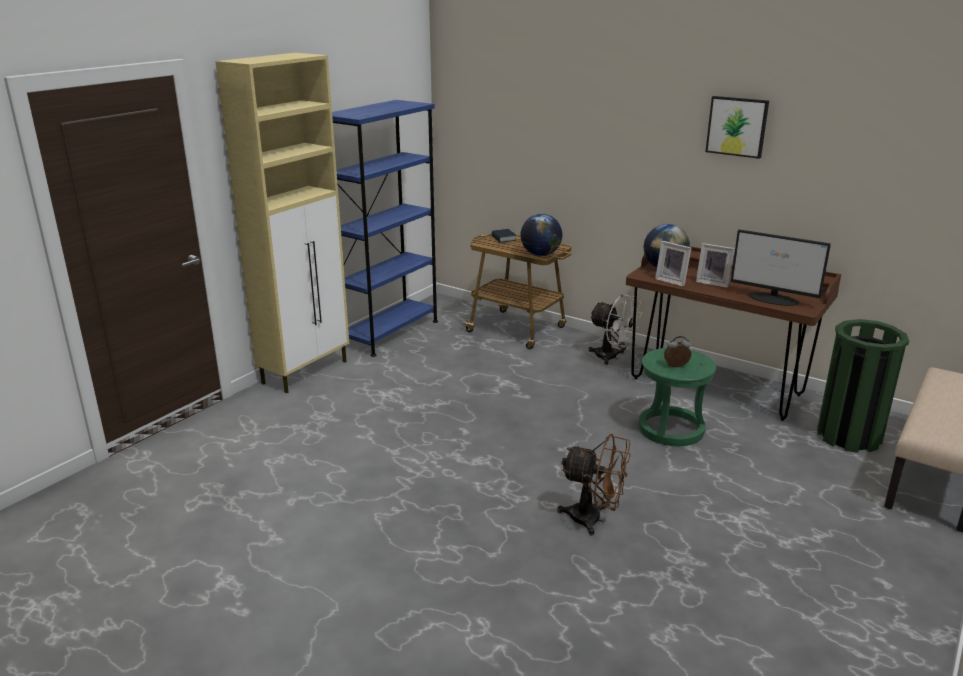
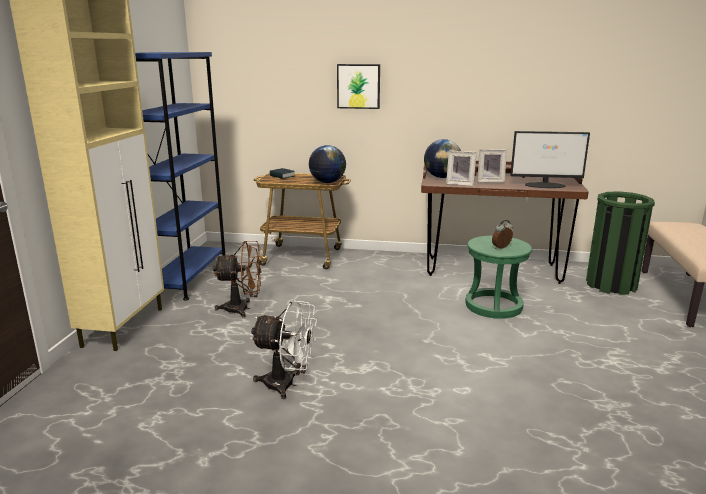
camera: 25 degrees left, 5 degrees down
(594, 519) = (511, 392): brown fan -> brown fan (243, 309)
(612, 357) = (397, 264): white fan -> white fan (287, 385)
(737, 126) = (483, 55): picture -> picture (358, 86)

